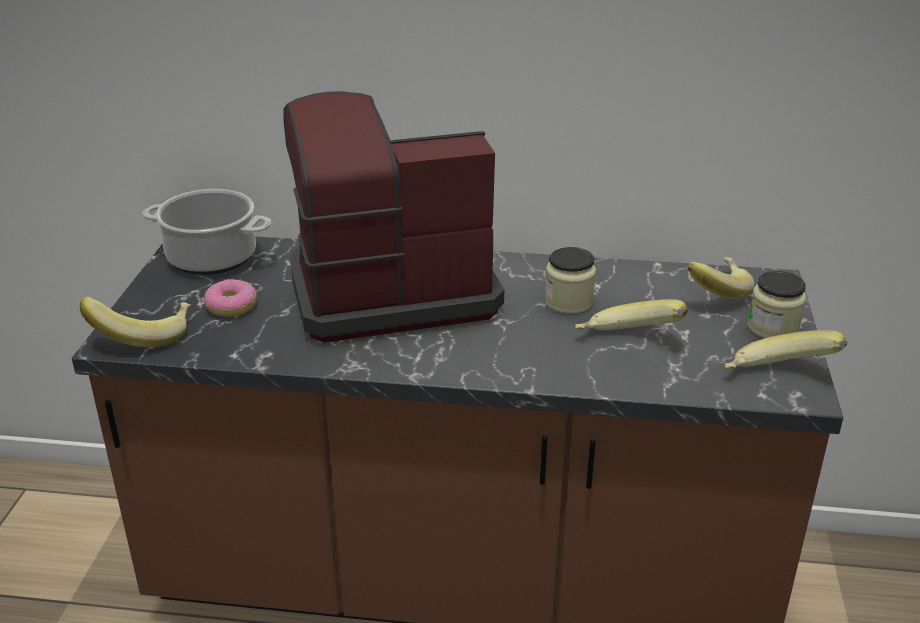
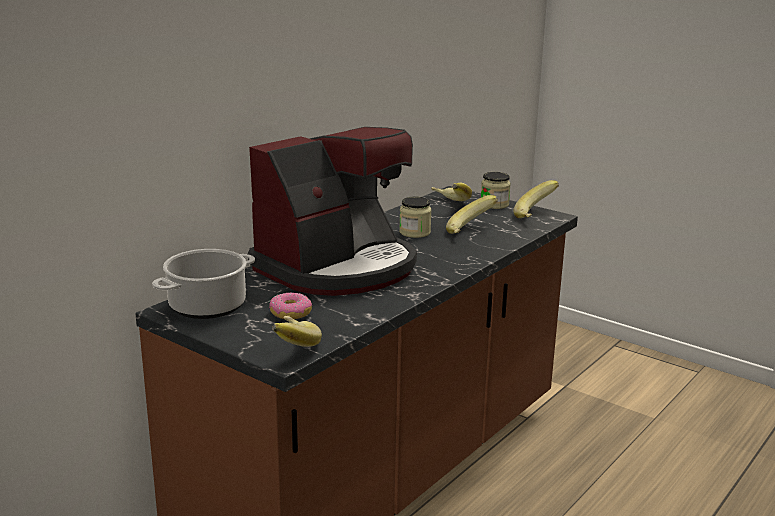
camera: 60 degrees left, 10 degrees down
(388, 290) = (338, 267): coffee machine -> coffee machine turned 150 degrees counterclockwise

